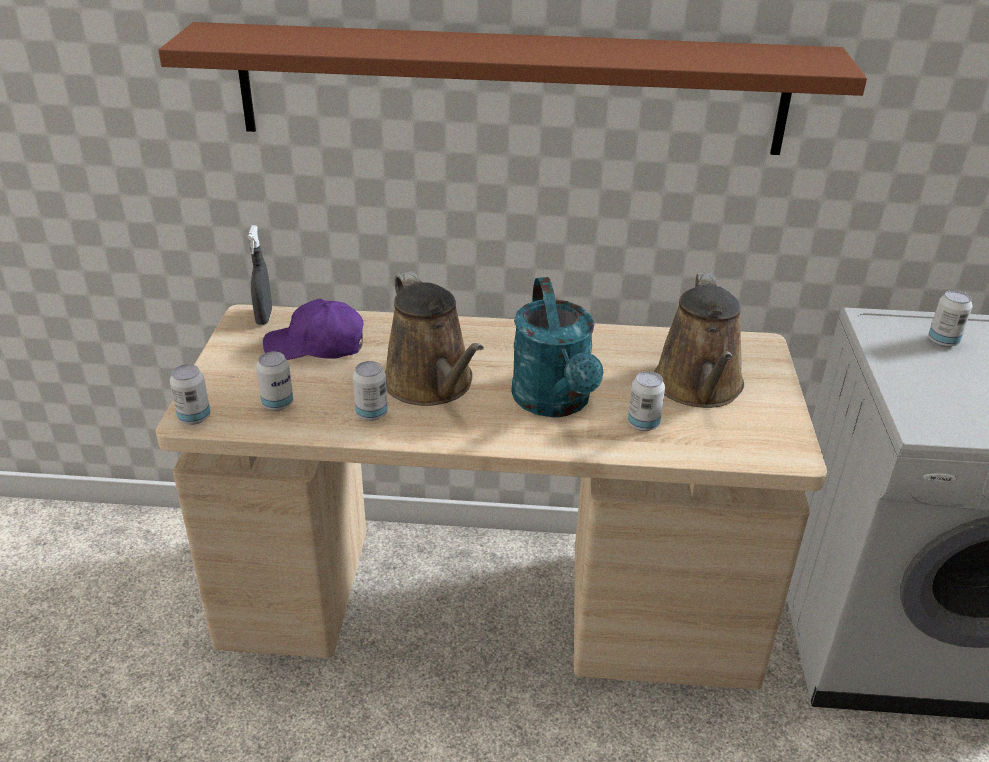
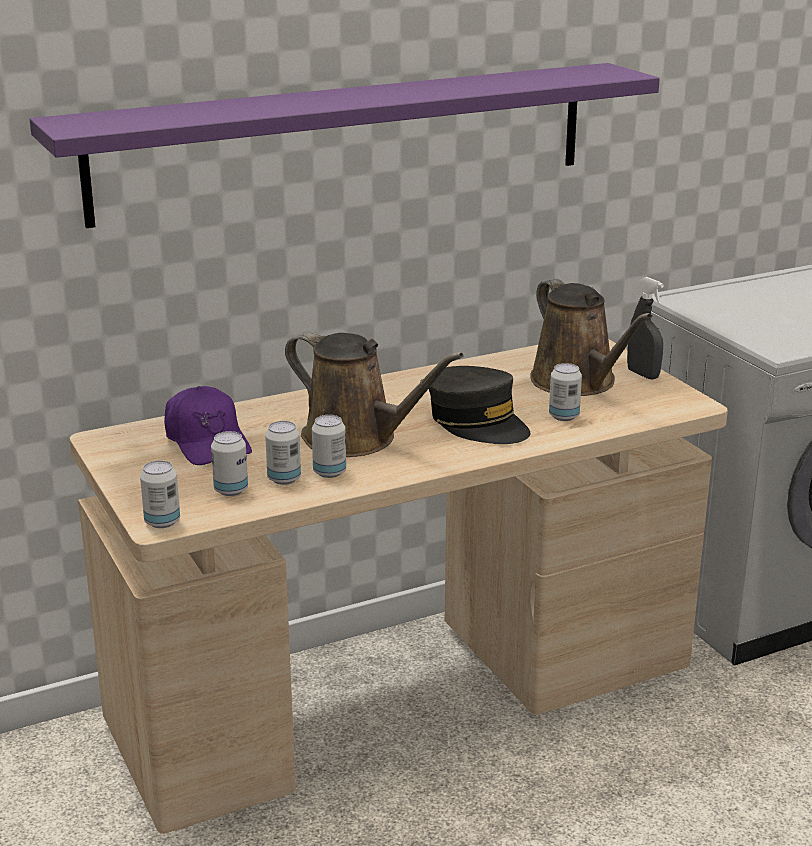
camera: 30 degrees left, 10 degrees down
(264, 317) = (121, 435): grey spray bottle -> grey spray bottle (643, 374)
(316, 346) = (207, 442): purple cap -> purple cap turned 90 degrees counterclockwise
(510, 89) = (346, 141): brown shelf -> purple shelf
(555, 403) = (477, 422): turquoise watering can -> grey cap
(942, 341) = (734, 299): can -> can (284, 479)

